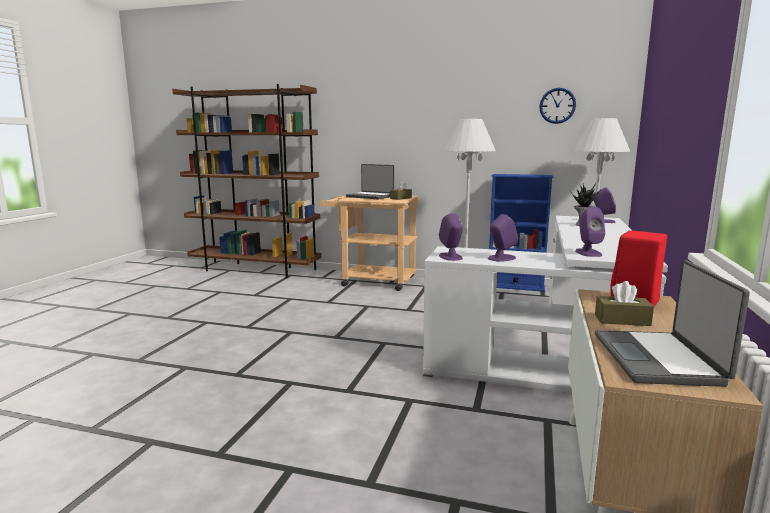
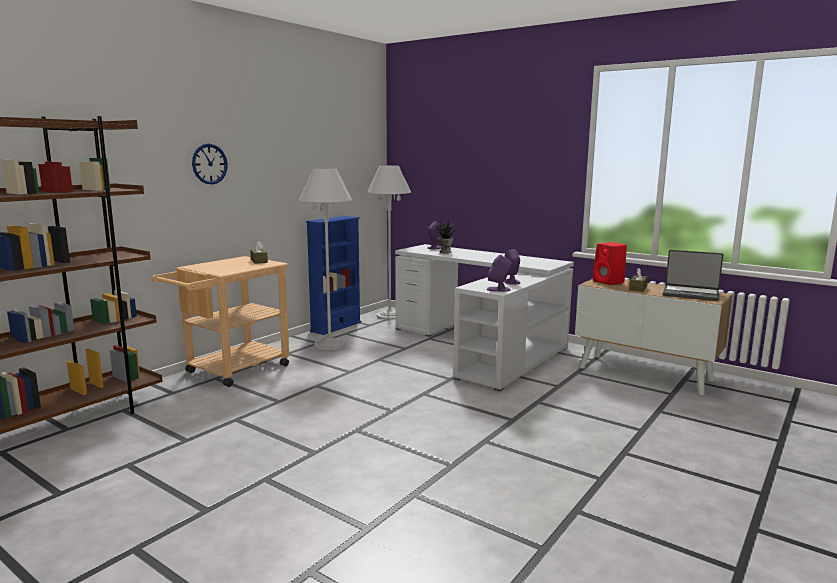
camera: 70 degrees left, 0 degrees up
(370, 196) = (226, 266): laptop -> none
(557, 105) = (343, 152): wall clock -> wall clock (209, 164)
(588, 253) = (537, 265): purple speaker -> none

